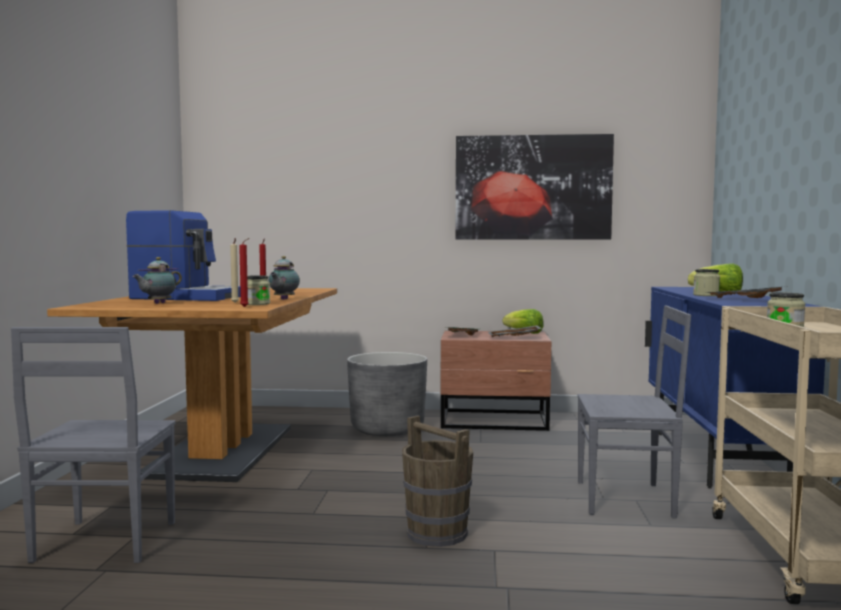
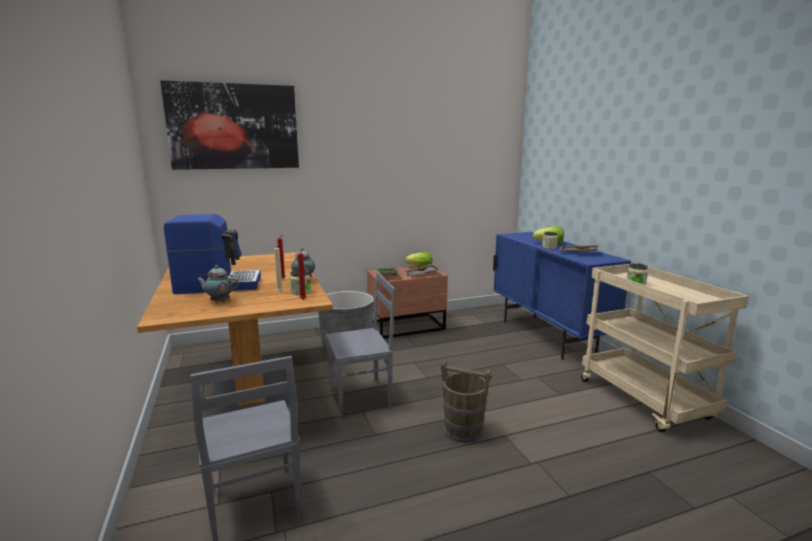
camera: 25 degrees left, 10 degrees up
(158, 303) = (219, 301): teapot -> teapot turned 90 degrees clockwise
(532, 188) = (420, 170): picture -> picture (234, 127)
(626, 499) = (533, 377): grey chair -> grey chair (361, 397)

